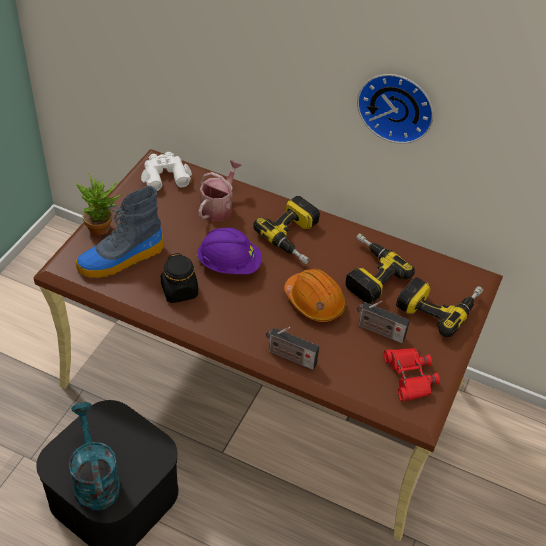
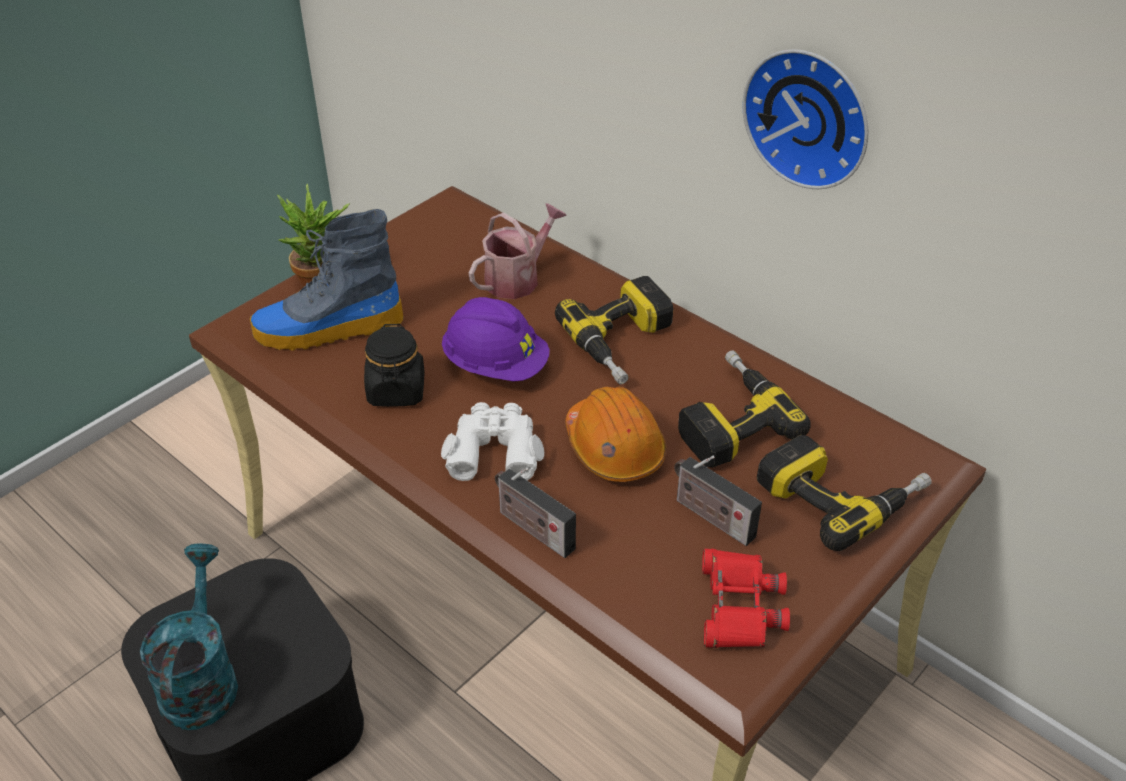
camera: 20 degrees right, 5 degrees down
(165, 175) = (454, 222): white binoculars -> white binoculars (494, 449)

